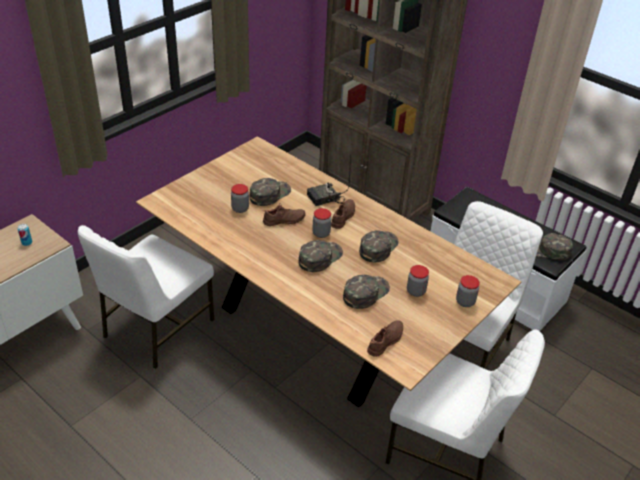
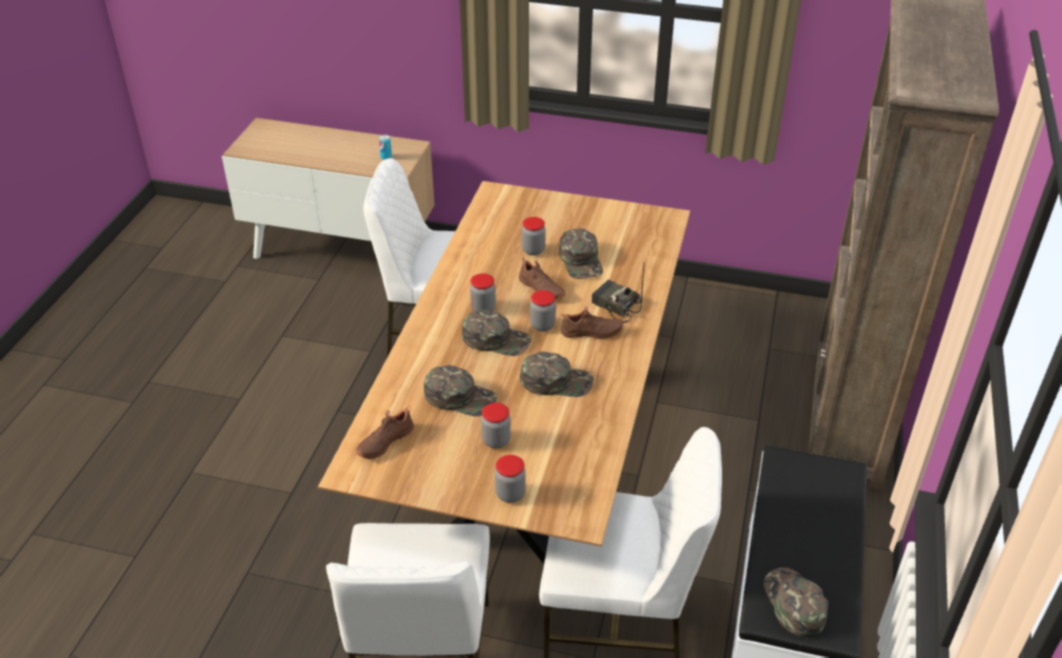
camera: 65 degrees right, 0 degrees up
(269, 194) = (581, 260): green cap -> green cap turned 60 degrees clockwise
(283, 252) = (483, 308): none -> jar
(386, 342) = (384, 441): brown shoe -> brown shoe turned 120 degrees clockwise

